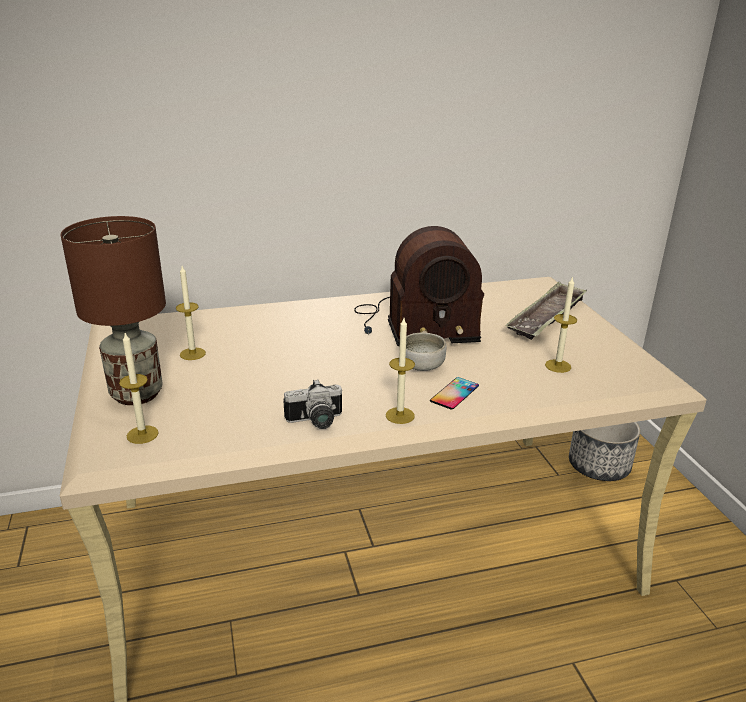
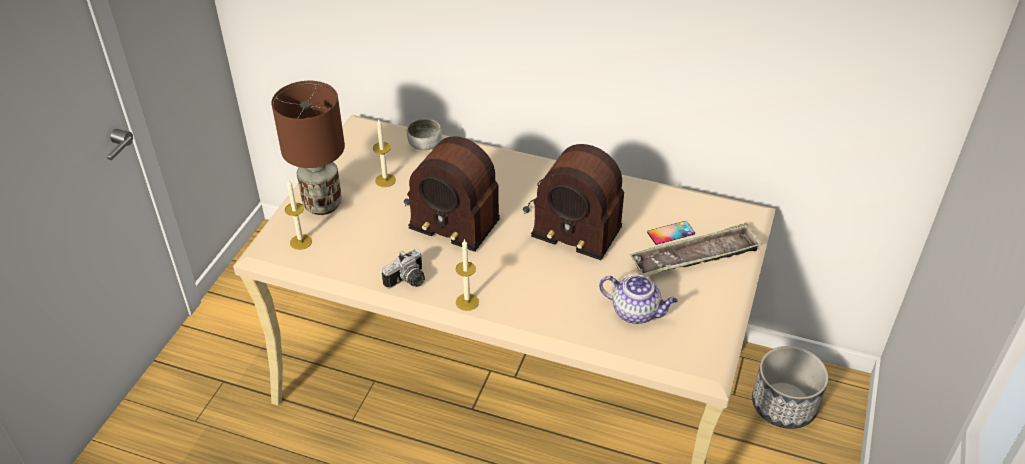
camera: 35 degrees right, 15 degrees up
(293, 353) = (452, 209): none -> radio
(316, 422) = (408, 281): camera -> camera turned 60 degrees counterclockwise
(422, 366) = (531, 264): bowl -> bowl (425, 144)
(454, 393) = (525, 301): phone -> phone (671, 233)
(558, 366) = (636, 312): candle -> teapot

